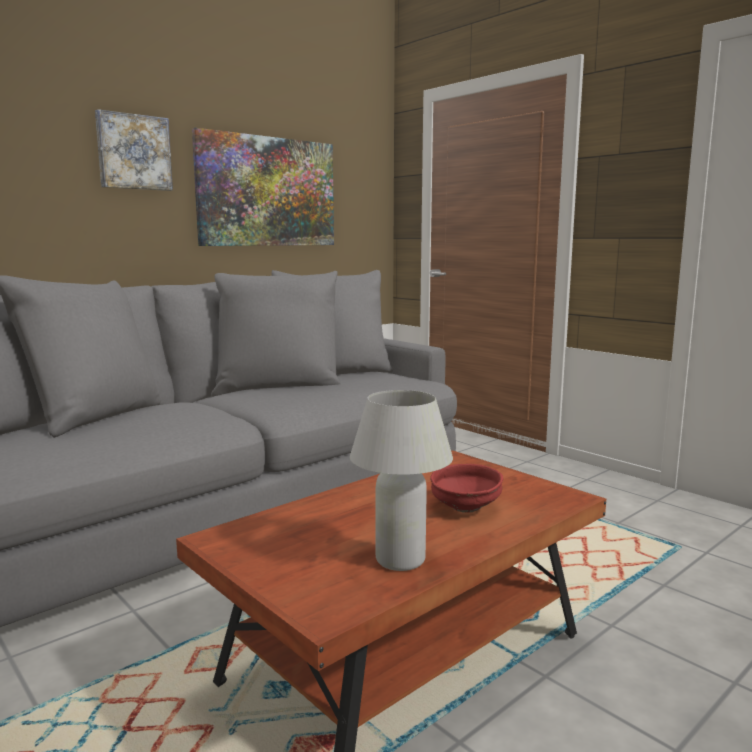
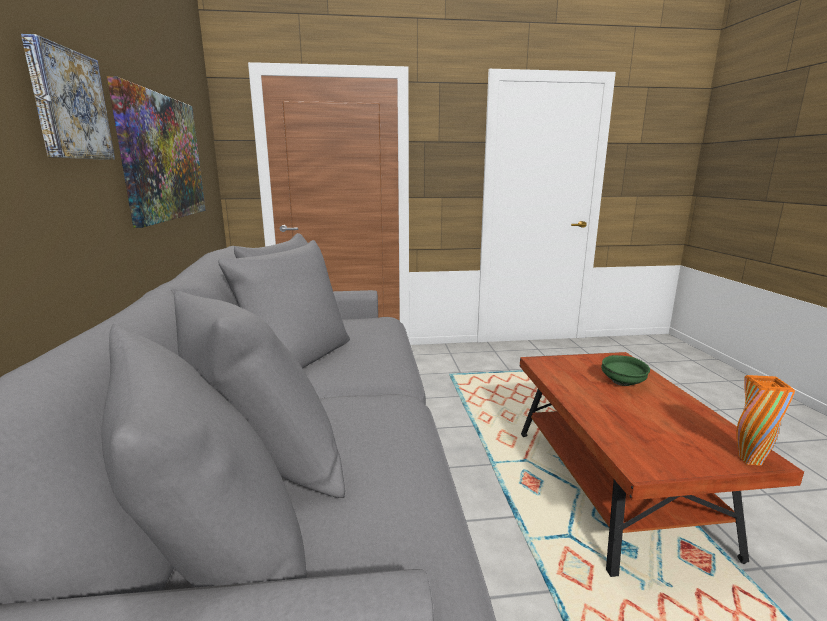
camera: 55 degrees left, 5 degrees up
(307, 601) = (749, 460): none -> orange vase
(400, 560) = (694, 420): white table lamp -> none
(464, 507) = (623, 383): red bowl -> green bowl

